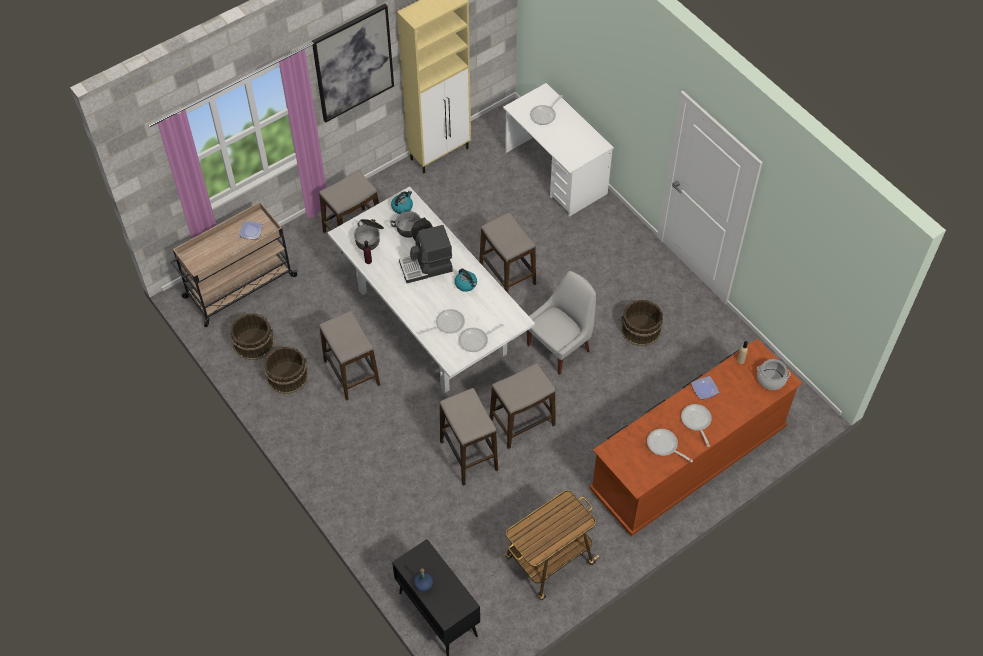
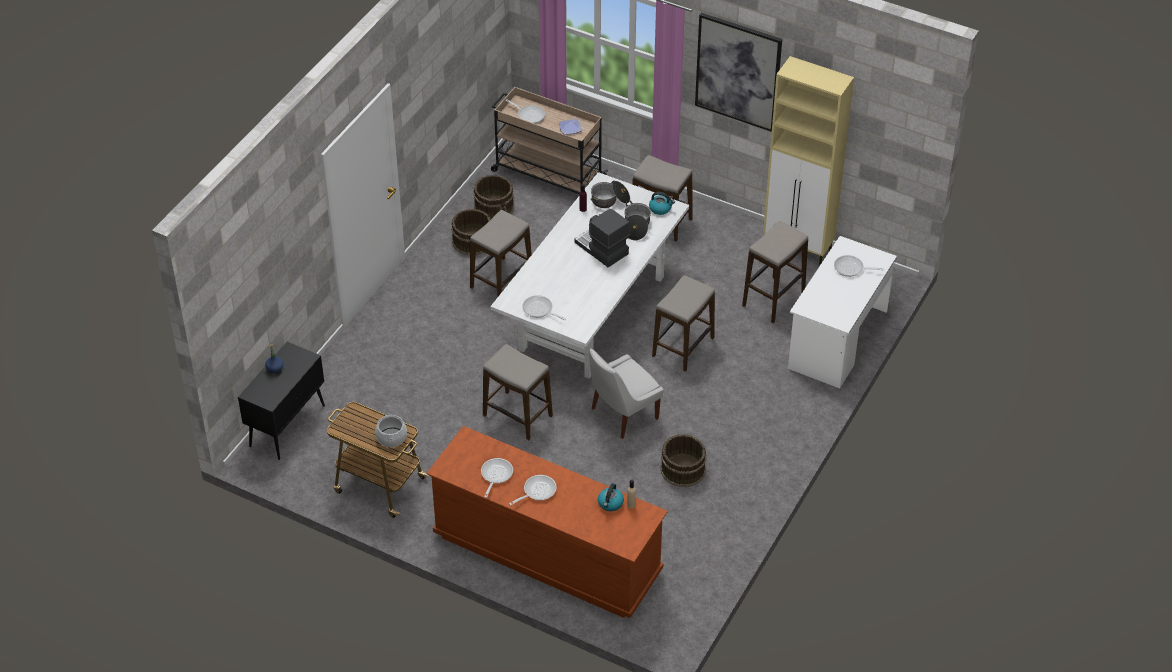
camera: 65 degrees right, 10 degrees down
(447, 324) = (546, 284): frying pan -> frying pan (529, 115)
(466, 284) = (599, 282): kettle -> kettle (610, 503)
(468, 456) = (459, 390): stool -> stool (773, 300)
(560, 347) = (622, 414): white chair -> white chair turned 120 degrees clockwise
(704, 388) = (580, 486): plate -> none
(771, 379) = (622, 535): cooking pot -> cooking pot (391, 437)

